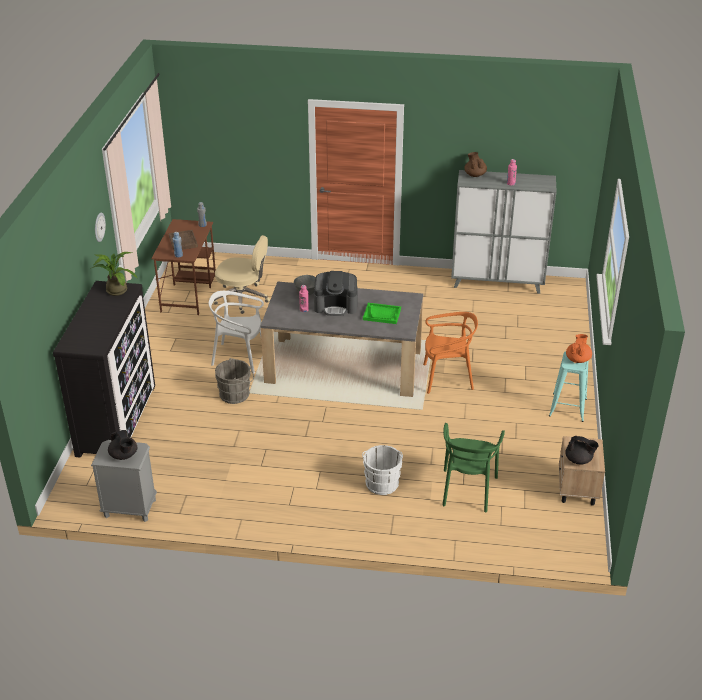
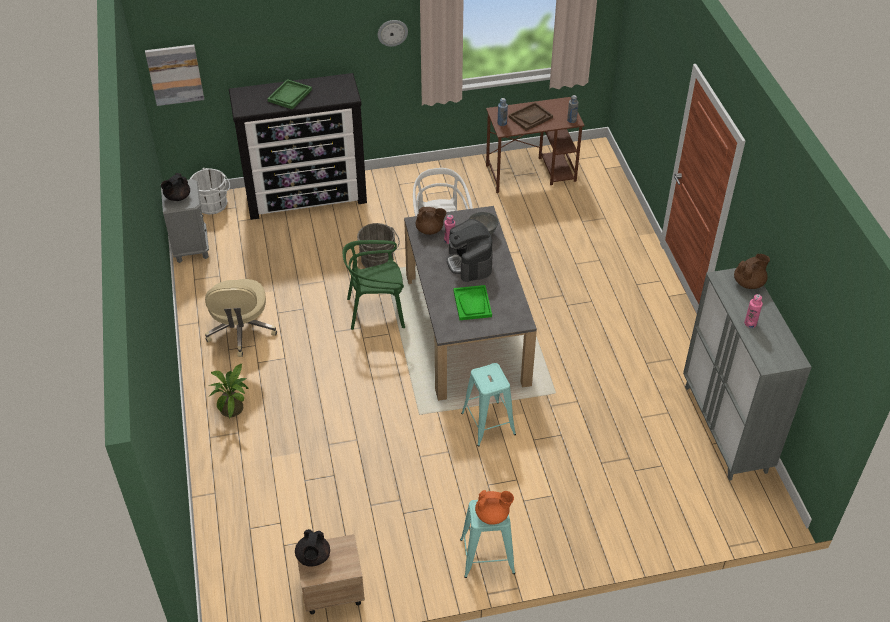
camera: 70 degrees right, 10 degrees up
(23, 365) = (175, 74): none -> picture
(99, 318) = (290, 95): none -> green tray
(115, 289) = (342, 89): potted plant -> potted plant (234, 407)
(243, 298) = (546, 214): beige office chair -> beige office chair (241, 331)
(285, 316) = (430, 230): none -> brown teapot
(382, 482) = (284, 411): white bucket -> white bucket (214, 204)
(447, 378) = (488, 423): orange chair -> turquoise stool
(467, 490) = (296, 486): green chair -> green chair (376, 311)

